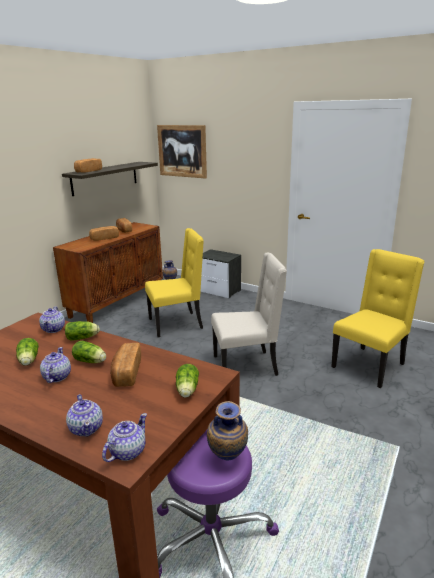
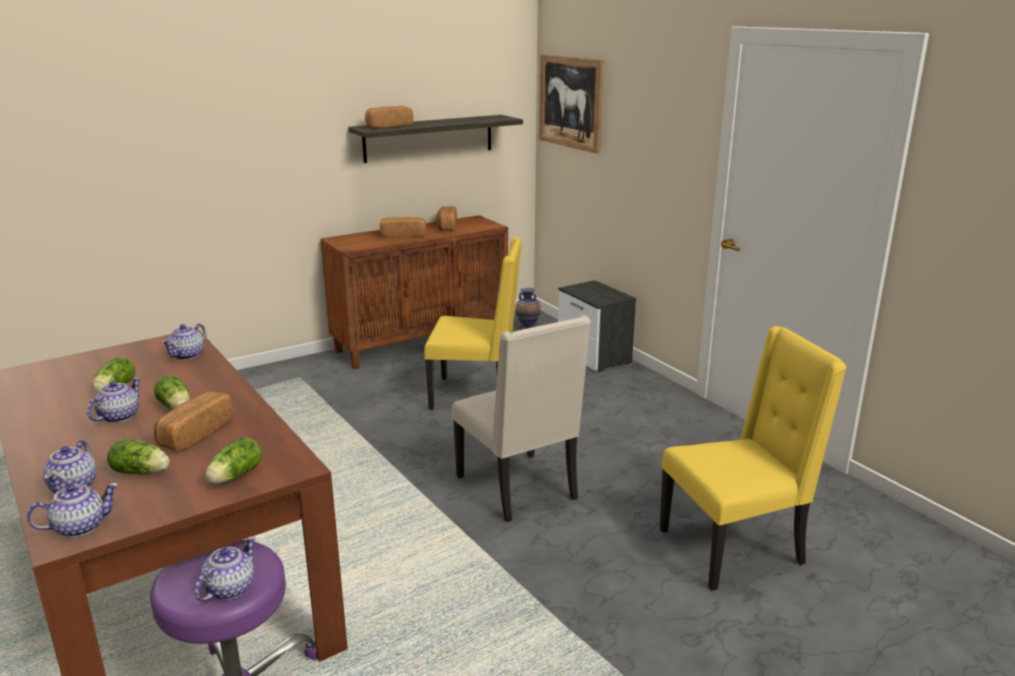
camera: 25 degrees right, 0 degrees up
(83, 338) = (205, 375): lettuce -> lettuce (142, 472)
(227, 460) = (229, 589): vase -> teapot
(246, 366) = (519, 488): beige chair -> beige chair turned 45 degrees clockwise

